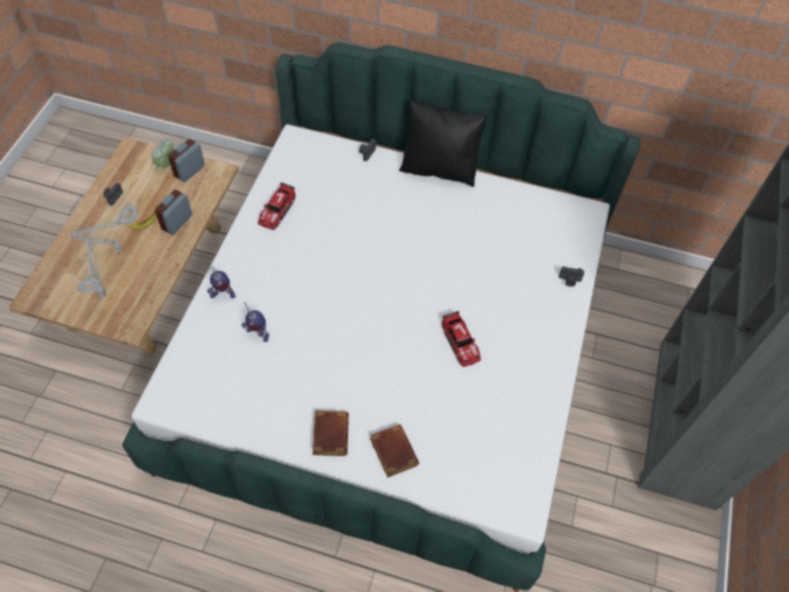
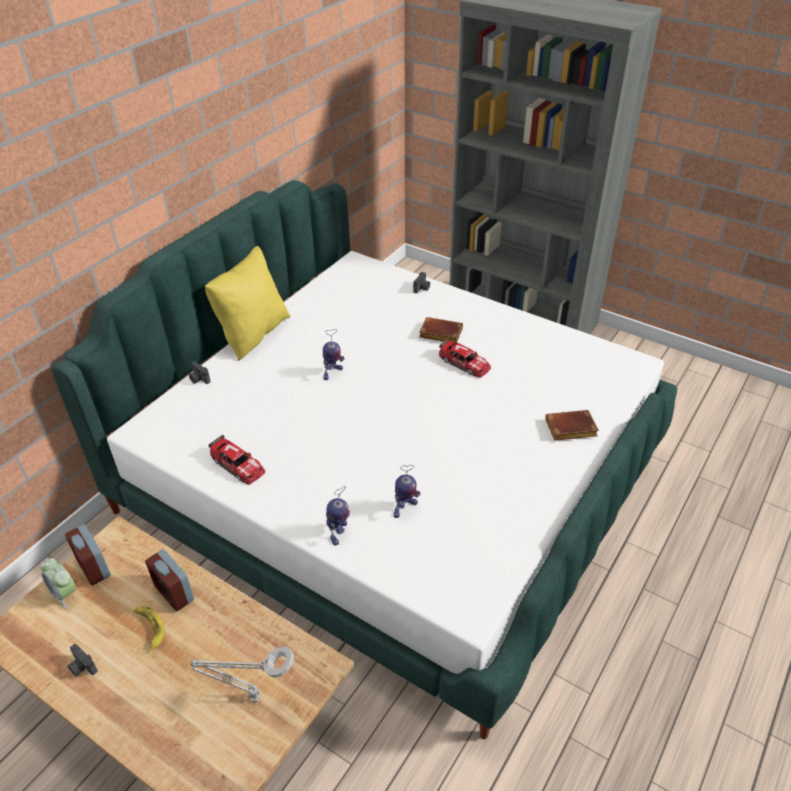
camera: 70 degrees left, 15 degrees down
(116, 251) = (186, 672): grey table lamp -> none
(329, 434) = (542, 470): brown book -> brown book (439, 334)
(407, 240) = (332, 373): none -> toy robot
(439, 168) = (253, 334): black pillow -> yellow pillow
(460, 342) = (464, 363): toy car -> toy car turned 45 degrees clockwise

